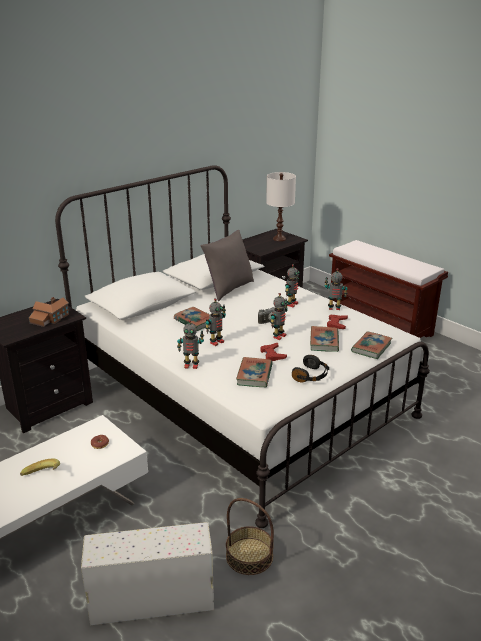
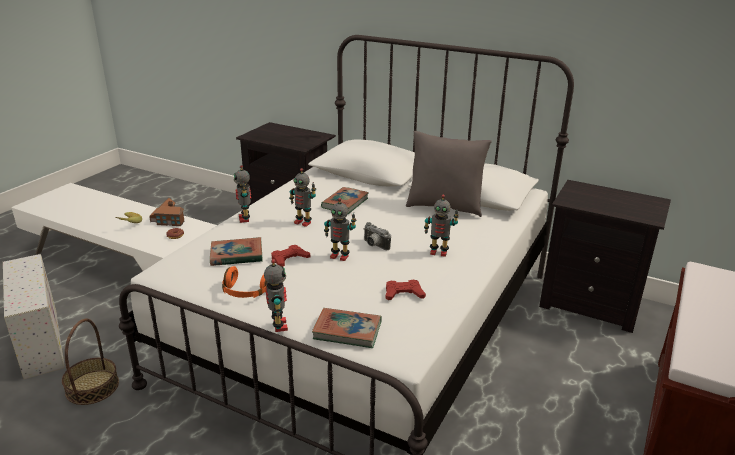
camera: 70 degrees right, 0 degrees up
(49, 319) = (292, 140): toy house -> toy house (168, 220)
(279, 239) = (632, 207): white table lamp -> none
(311, 376) = (246, 292): black headphones -> orange headphones
(324, 341) = (343, 290): book -> none
(334, 308) = (452, 286): toy robot -> toy robot (278, 326)

